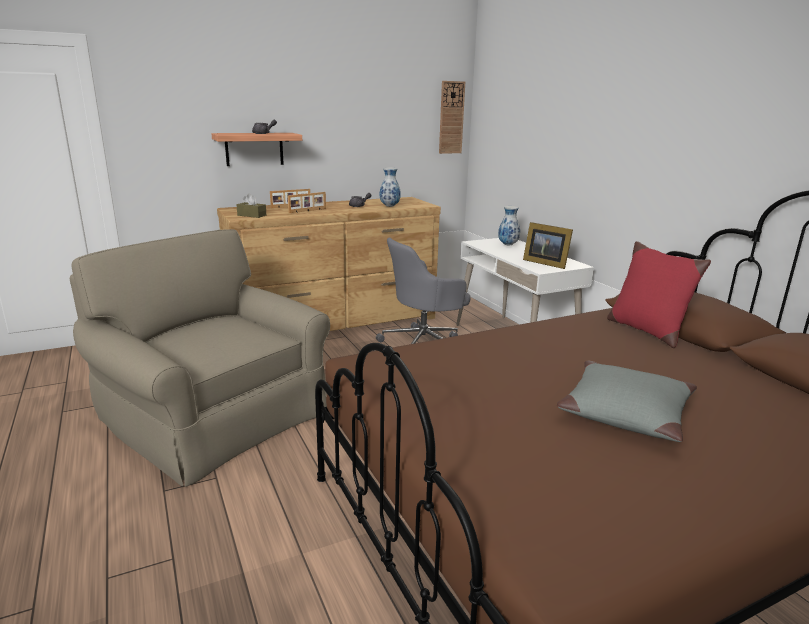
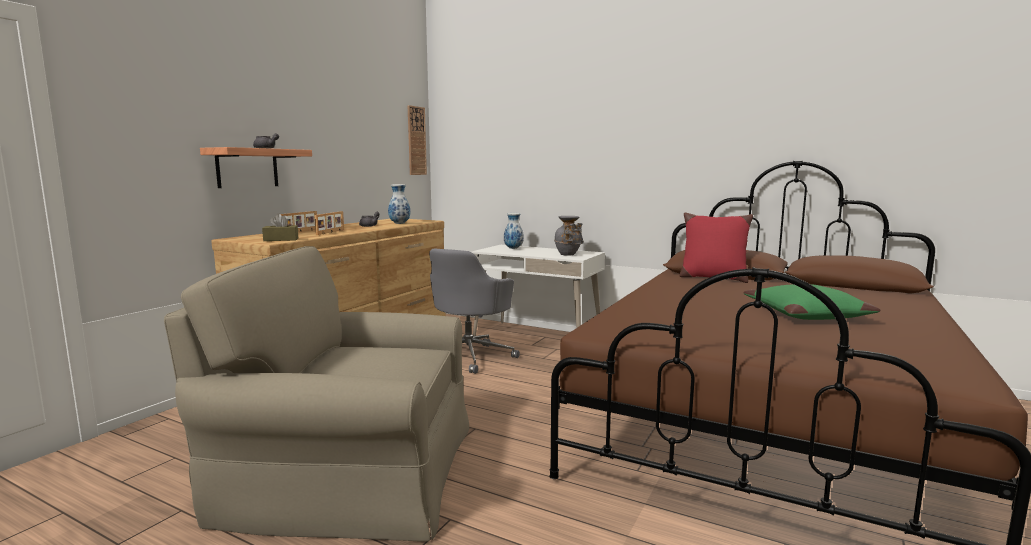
camera: 35 degrees left, 10 degrees down
(544, 263) = (568, 254): picture frame -> grey vase
(624, 412) = (805, 314): grey pillow -> green pillow

